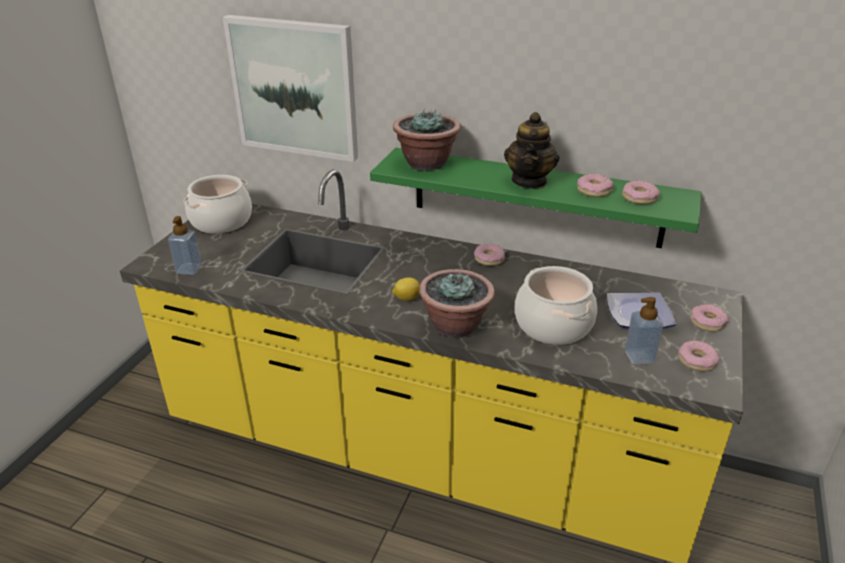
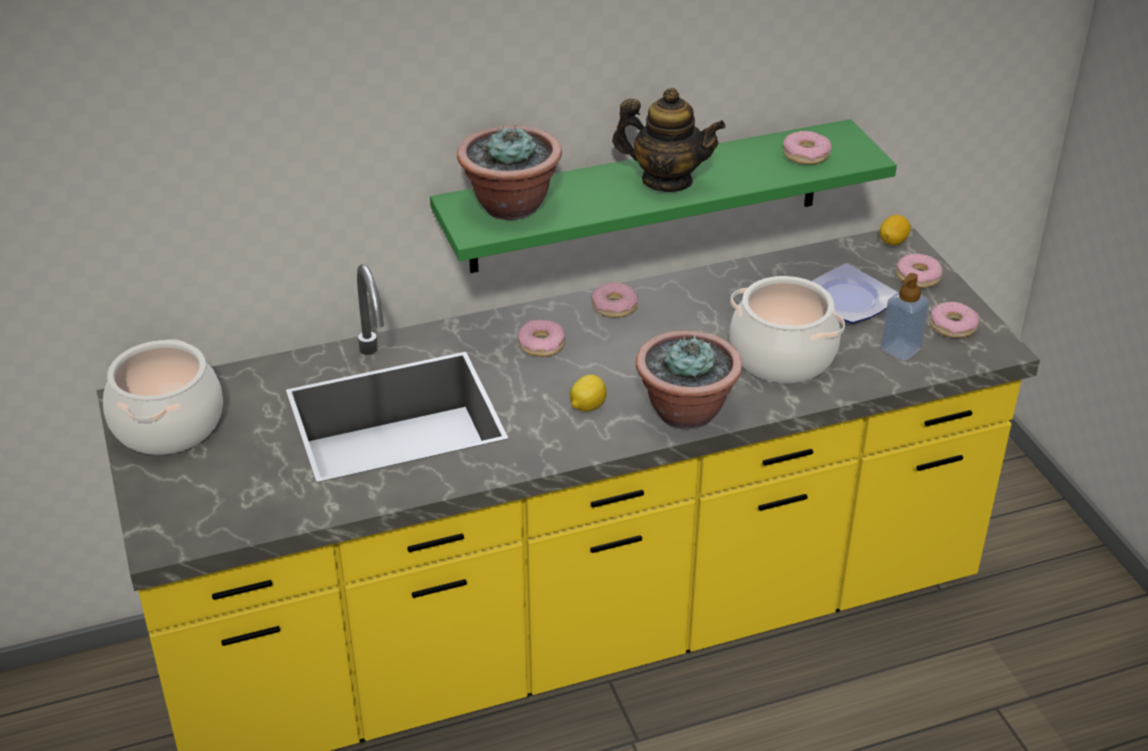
camera: 40 degrees left, 5 degrees up
(189, 269) = (239, 517): soap dispenser -> none
(294, 88) = (245, 157): picture -> none
(530, 181) = (666, 180): teapot -> teapot turned 45 degrees counterclockwise
(594, 191) = (750, 165): donut -> donut (541, 344)
(715, 296) = (893, 241): none -> lemon

